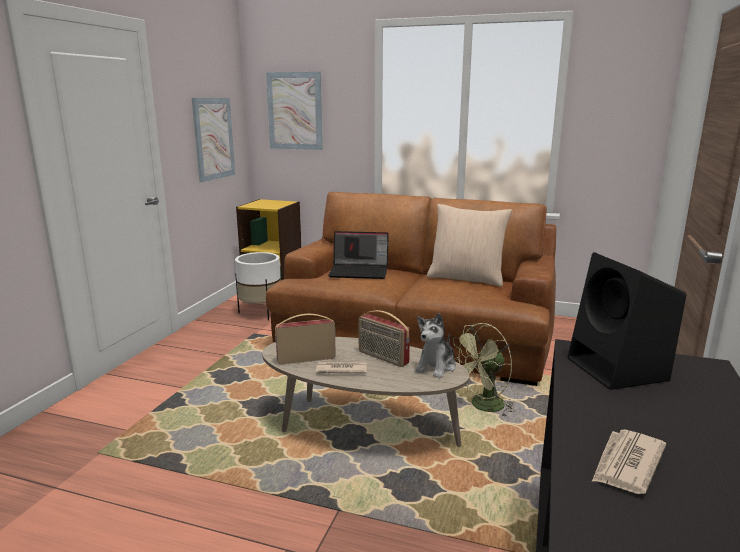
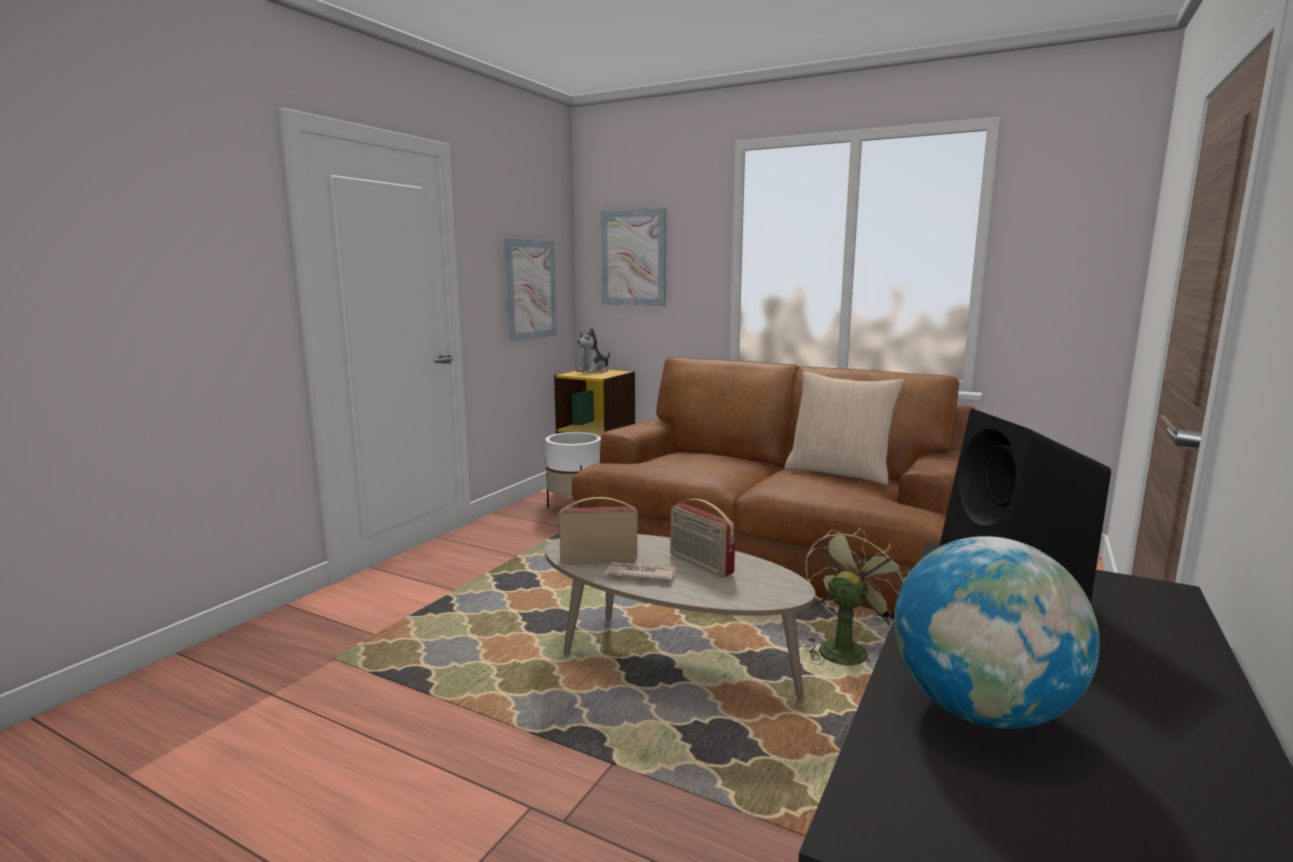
camera: 10 degrees right, 5 degrees down
(360, 271) = (696, 458): laptop -> none
(436, 367) = (771, 580): plush toy -> plush toy (594, 371)
(482, 407) = (845, 648): green fan -> green fan turned 150 degrees clockwise
(626, 464) = (981, 711): newspaper -> globe

